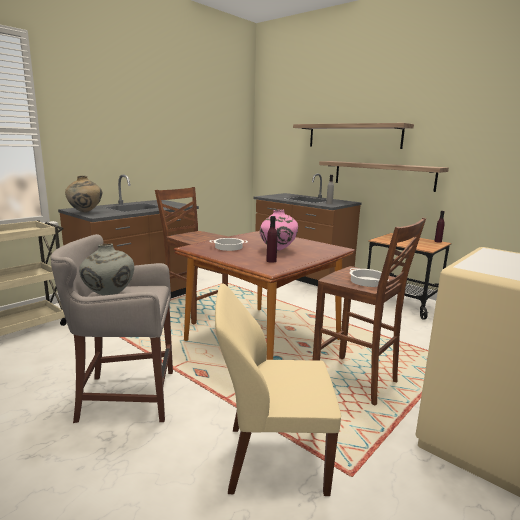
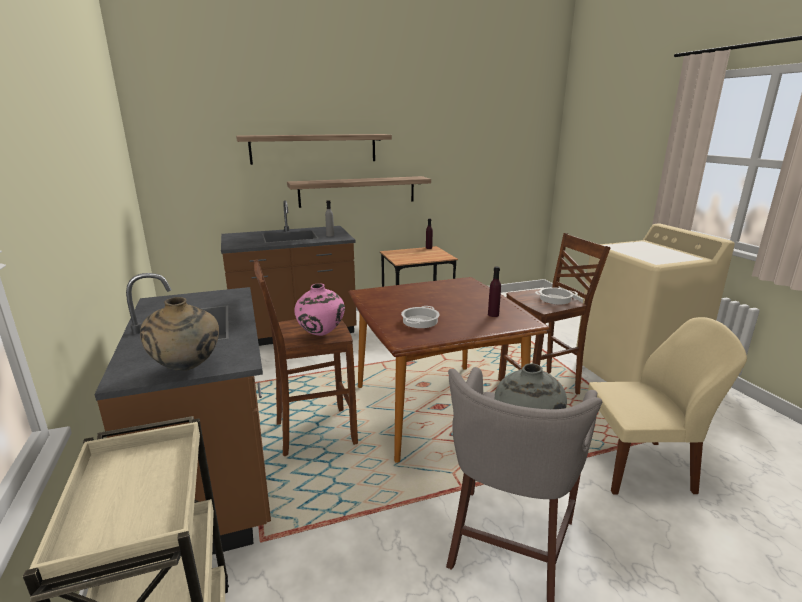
camera: 60 degrees left, 5 degrees up
(272, 459) = (639, 467): beige chair -> beige chair turned 120 degrees counterclockwise
(277, 250) = (453, 303): pink vase -> pink vase (321, 335)

